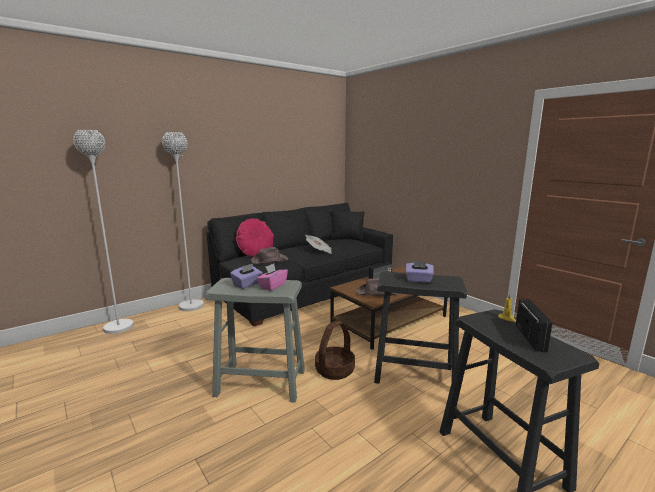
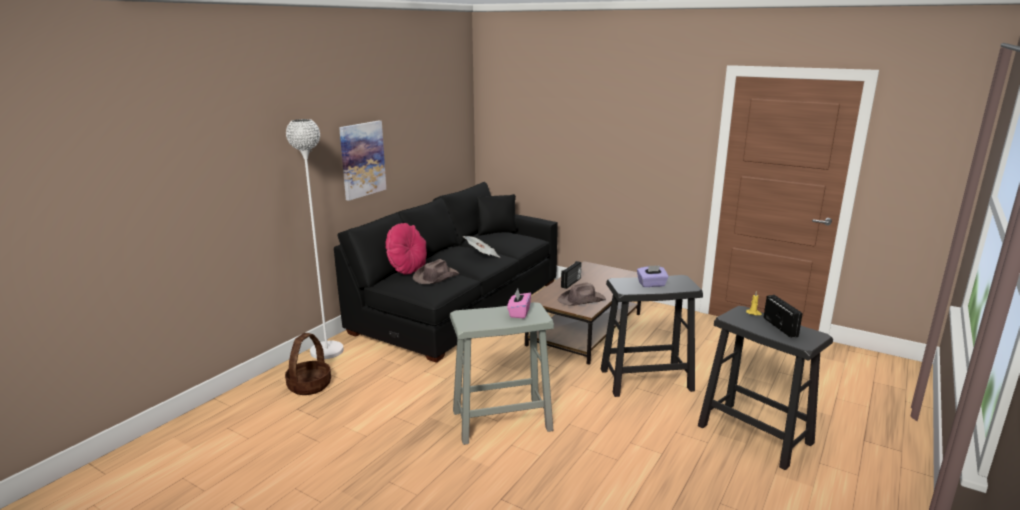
camera: 20 degrees left, 5 degrees up
(118, 327) = (255, 395): white floor lamp -> none
(237, 172) = (362, 159): none -> picture
(247, 284) = (490, 315): purple tissue box -> none
(334, 370) = (567, 392): basket -> basket (309, 385)

